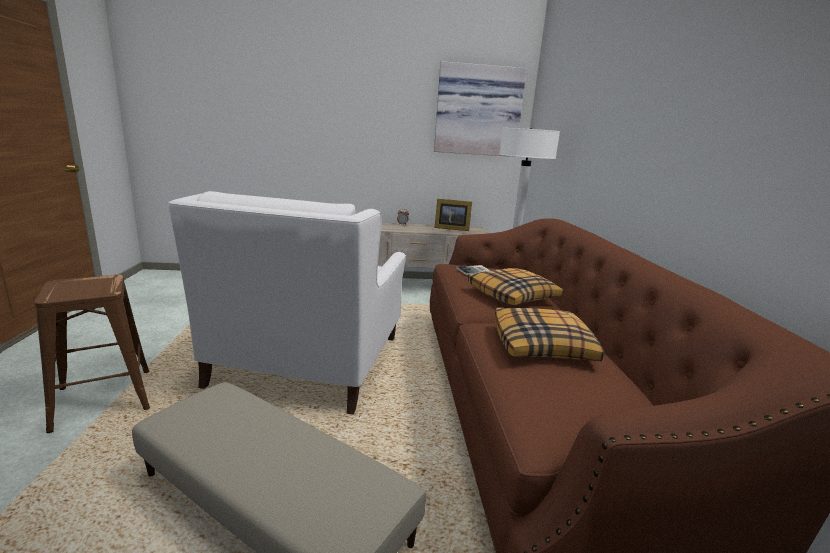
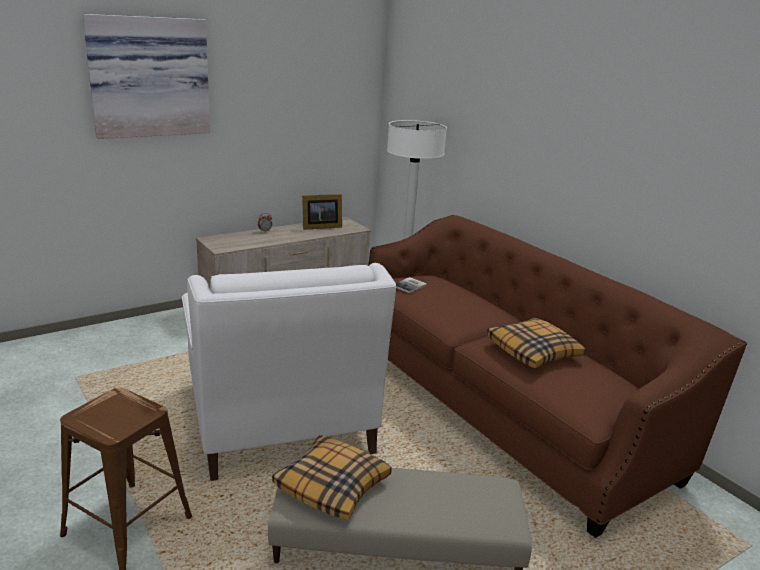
camera: 30 degrees left, 5 degrees up
(478, 111) = (332, 89): picture -> picture (149, 77)
(513, 296) = (467, 307): pillow -> pillow (332, 485)

